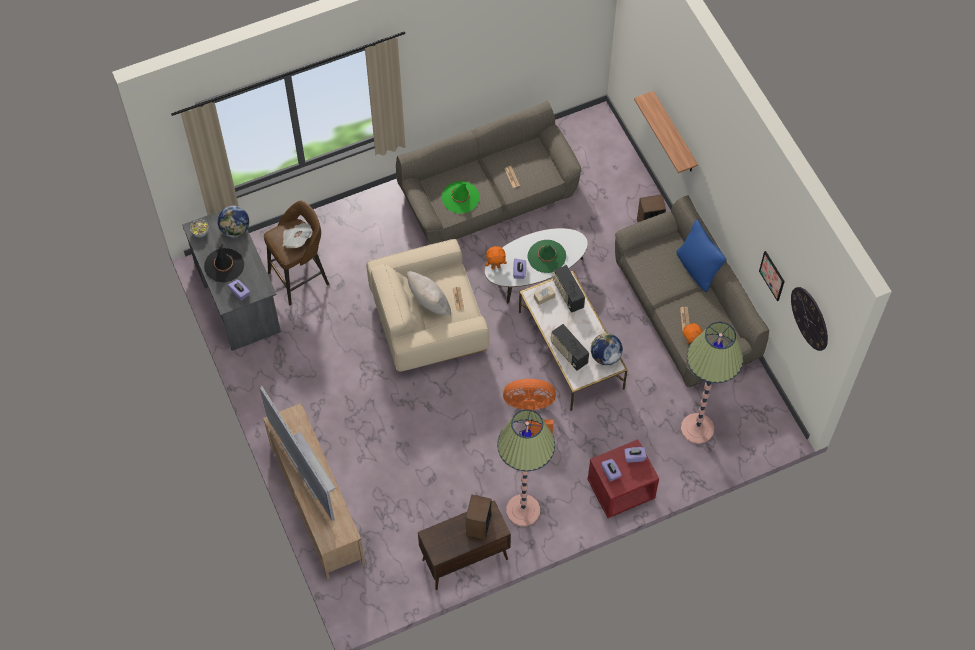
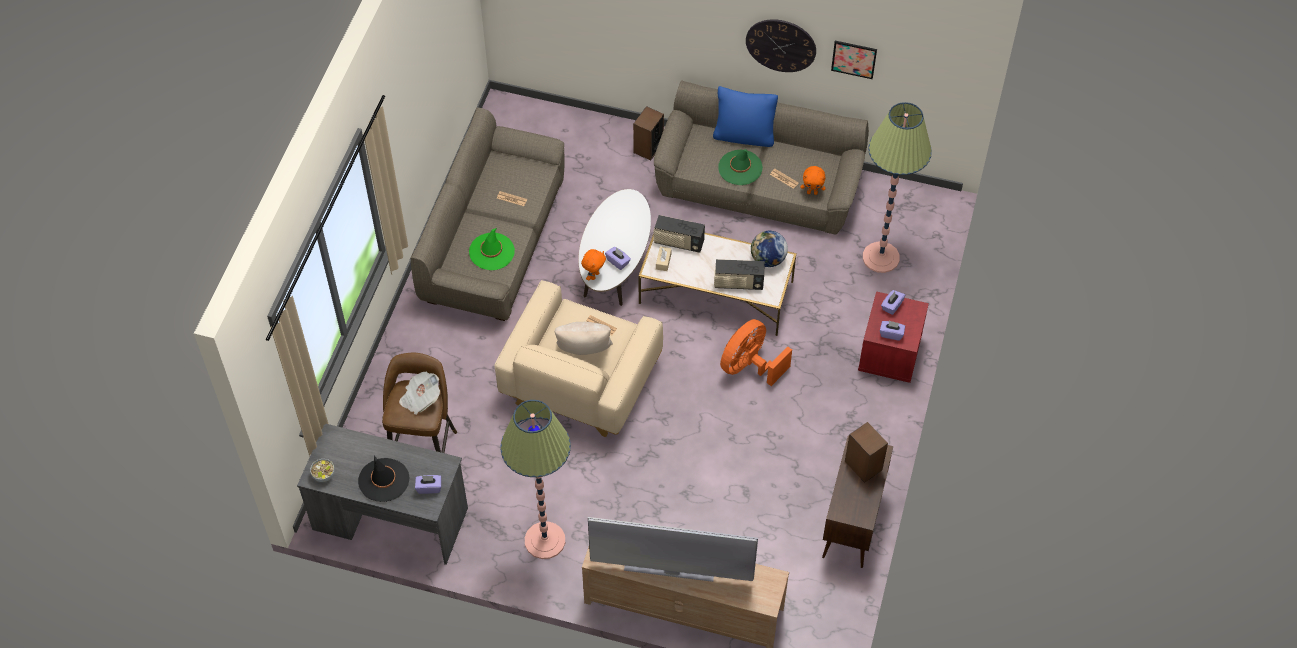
camera: 50 degrees left, 5 degrees down
(235, 229) = (353, 443): globe -> none
(523, 510) = (843, 442): floor lamp -> floor lamp (545, 540)
(546, 256) = (622, 231): green hat -> green hat (740, 168)
(674, 134) = (632, 32): shelf -> none
(810, 318) = (932, 56): wall clock -> wall clock (781, 45)

